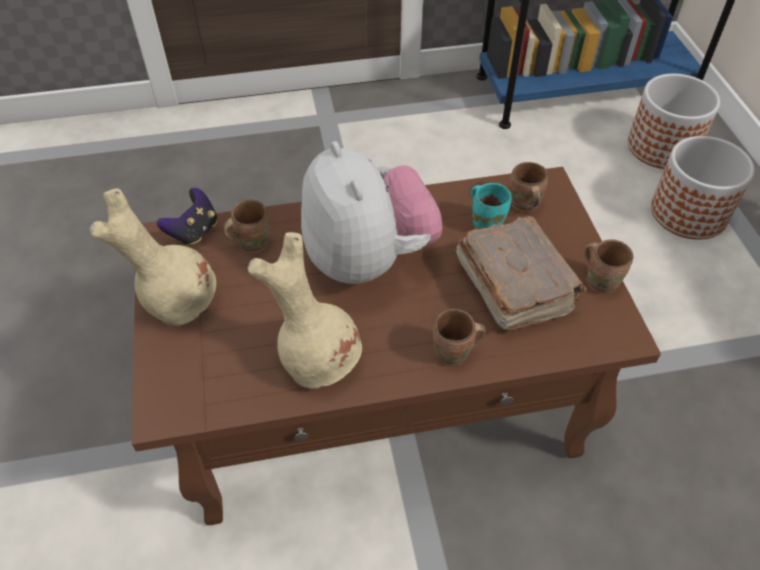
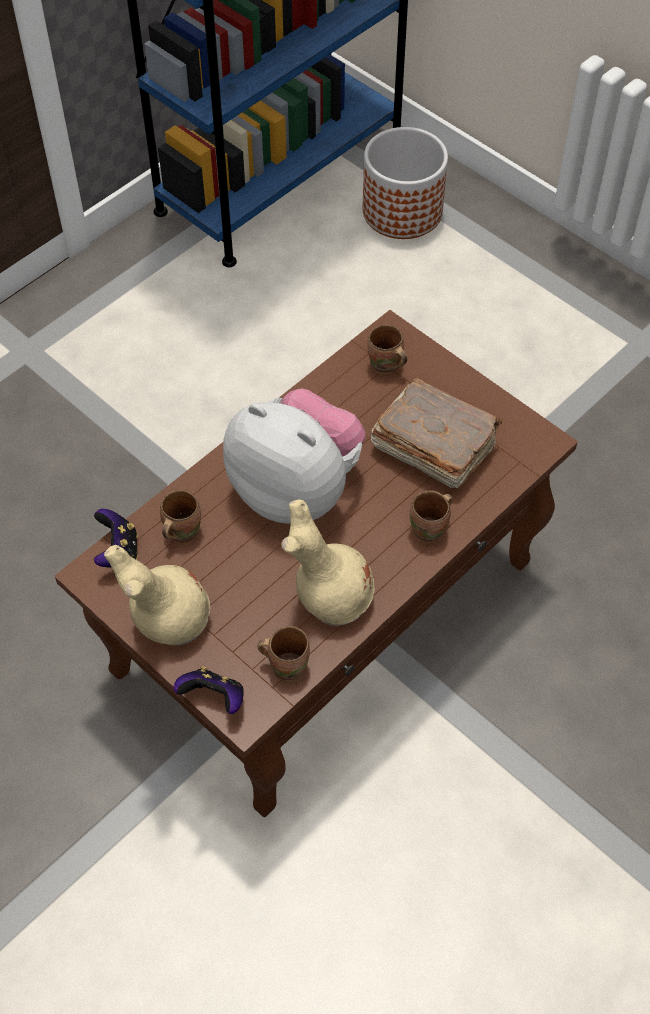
camera: 35 degrees left, 5 degrees up
(152, 384) = (214, 699): none -> game controller
(487, 222) = (368, 400): turquoise mug -> none
(601, 280) = (495, 403): brown mug -> brown mug (287, 664)
(687, 213) = (470, 276): planter -> none

